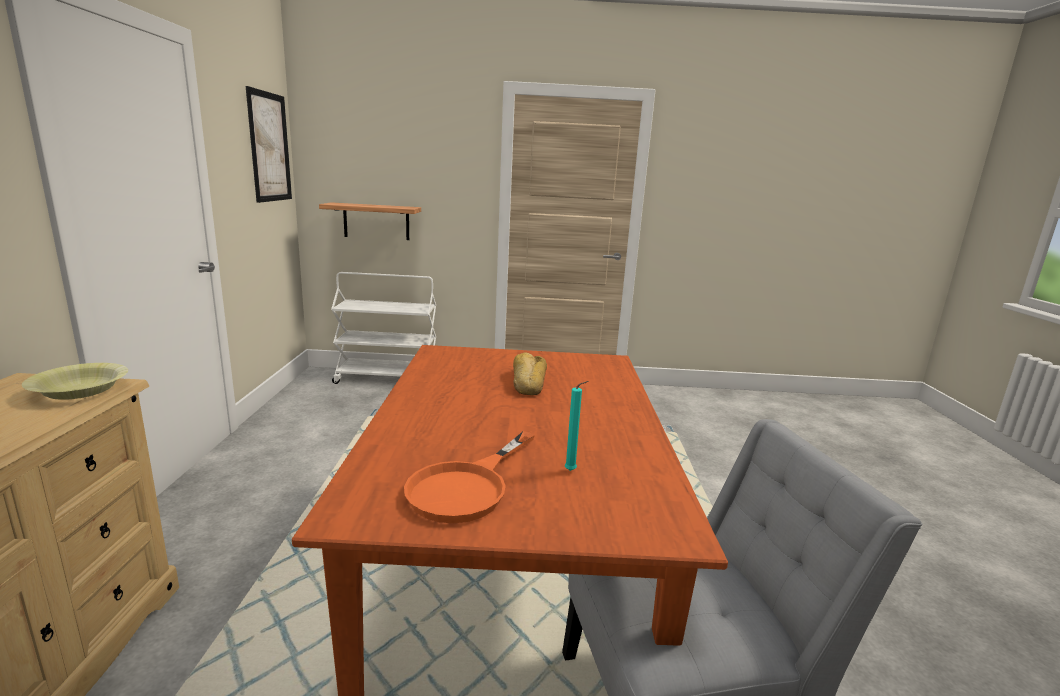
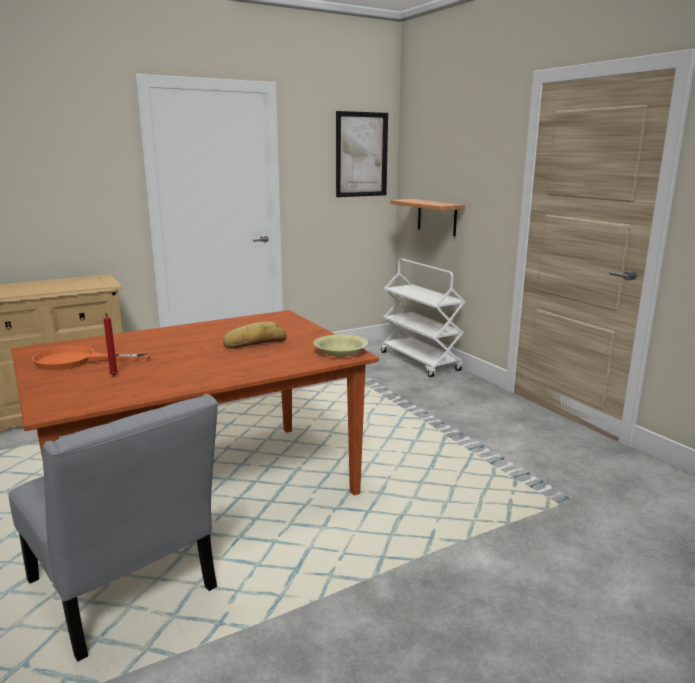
camera: 60 degrees right, 0 degrees up
(80, 391) = (97, 284): yellow bowl -> yellow bowl (340, 352)
(572, 471) = (113, 376): turquoise candle -> red candle

